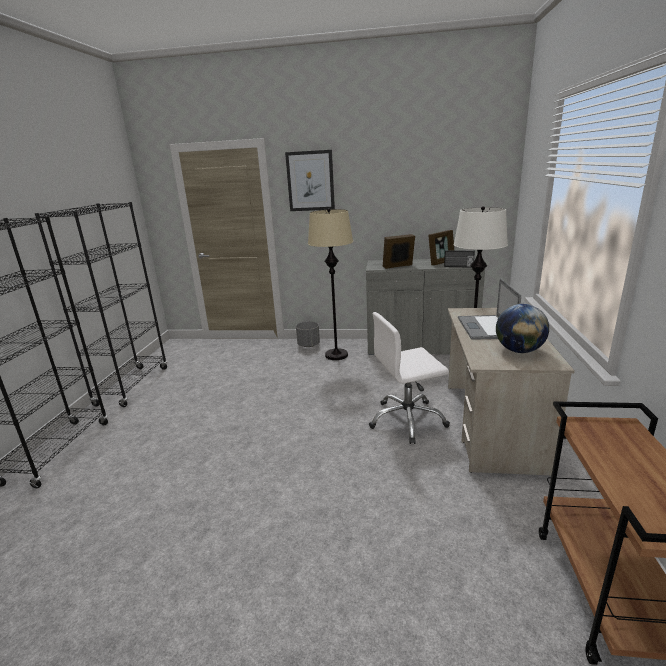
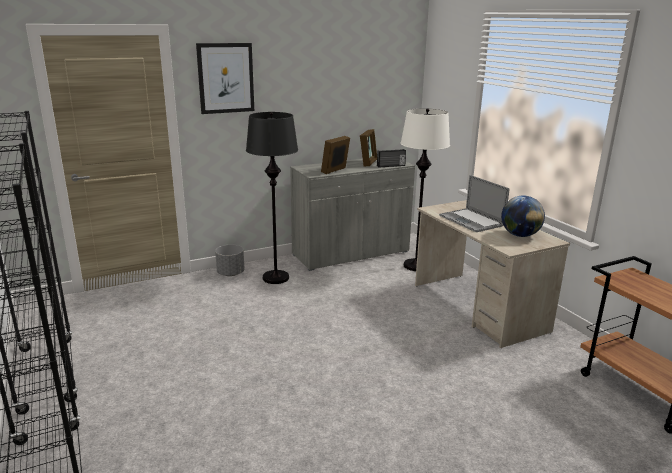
camera: 35 degrees left, 0 degrees up
(336, 355) = (276, 278): beige floor lamp -> black floor lamp
(407, 420) = (413, 322): white office chair -> none

